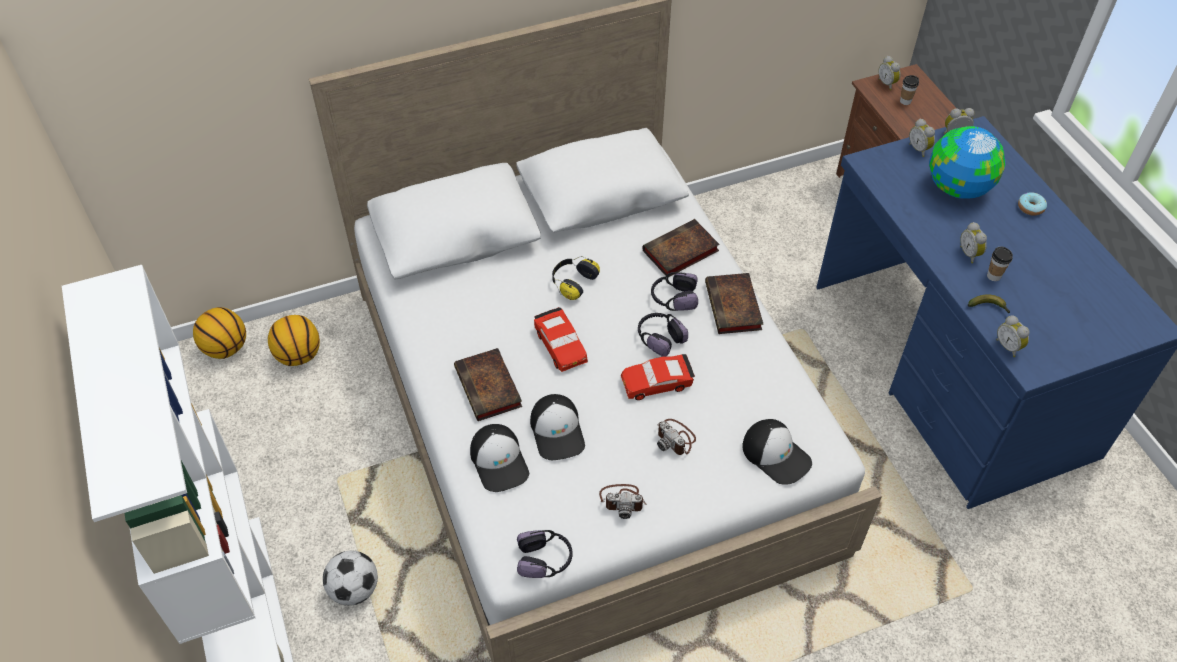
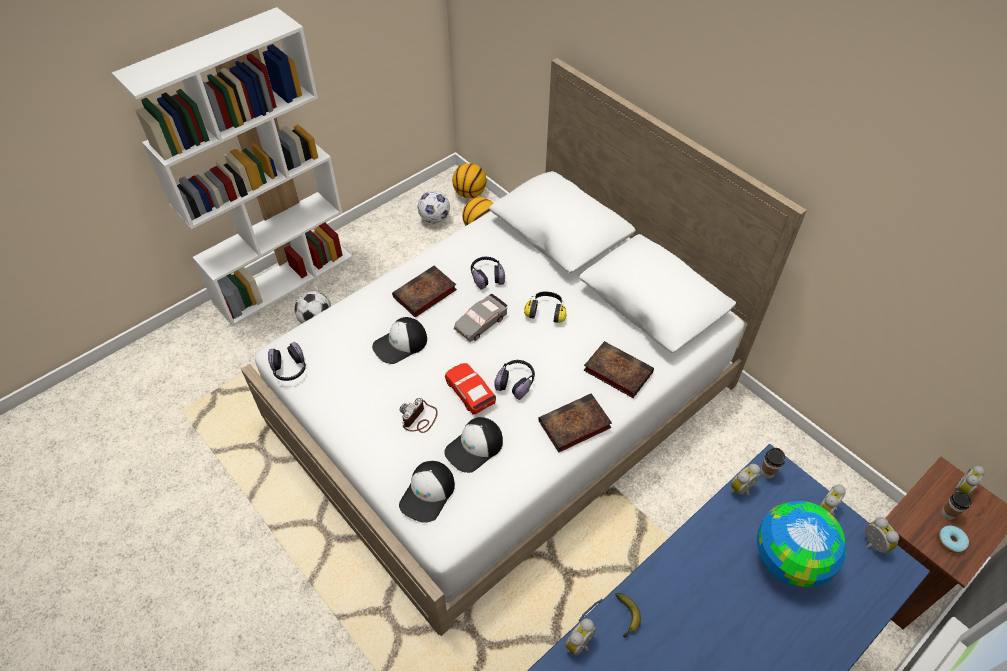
camera: 70 degrees right, 0 degrees up
(247, 401) = (434, 218): none -> football
(499, 461) = (363, 320): cap -> cap (474, 447)
(561, 345) = (481, 322): red toy car -> grey toy car
(623, 500) = (351, 400): camera -> none
(673, 298) = (563, 380): headphones -> headphones (487, 276)
(970, 254) = (695, 587): alarm clock -> alarm clock (742, 490)
(993, 276) = (674, 616): cup -> cup (767, 472)
(1030, 207) = (804, 643): donut -> donut (950, 541)

